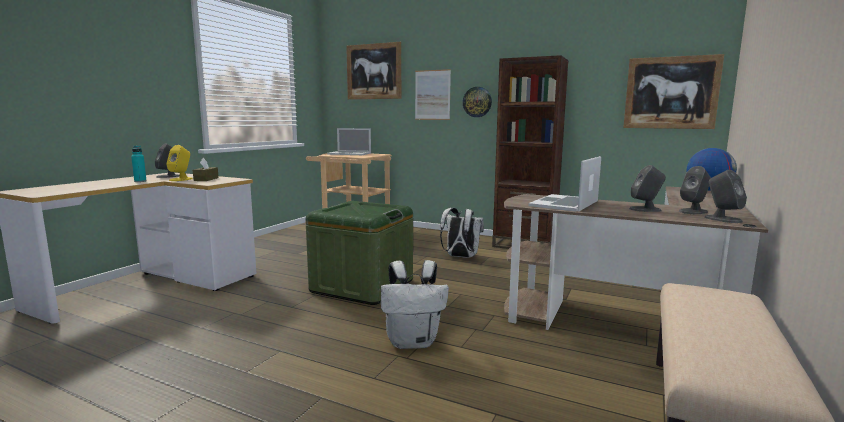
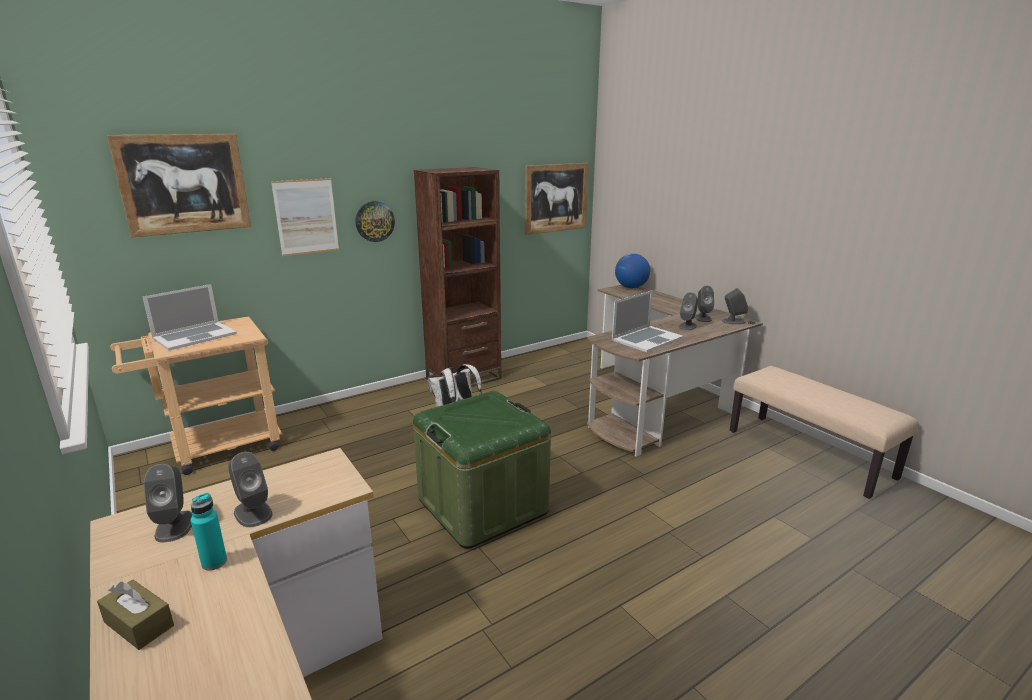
camera: 60 degrees left, 10 degrees up
(181, 179) = (253, 513): yellow speaker -> grey speaker
(206, 179) = (288, 487): brown tissue box -> brown tissue box (139, 624)
(413, 342) = (646, 515): white backpack -> none
(565, 203) = (646, 339): laptop -> laptop turned 105 degrees counterclockwise

